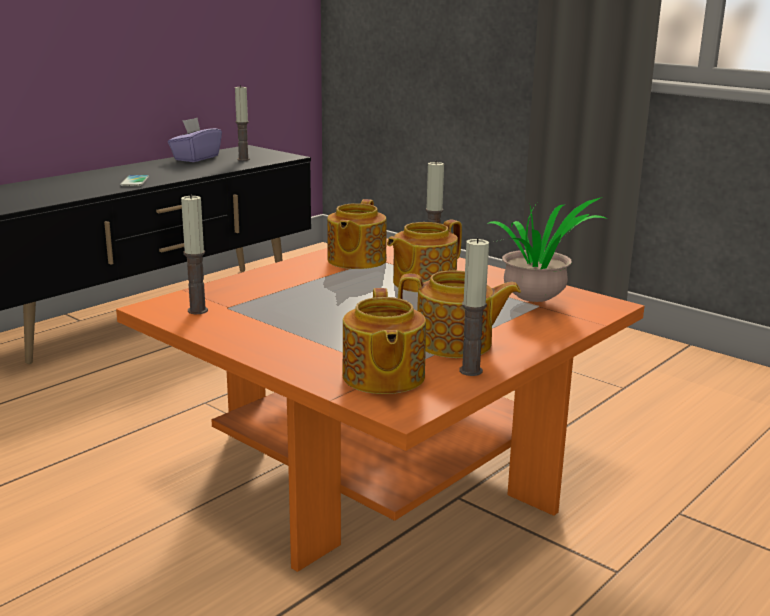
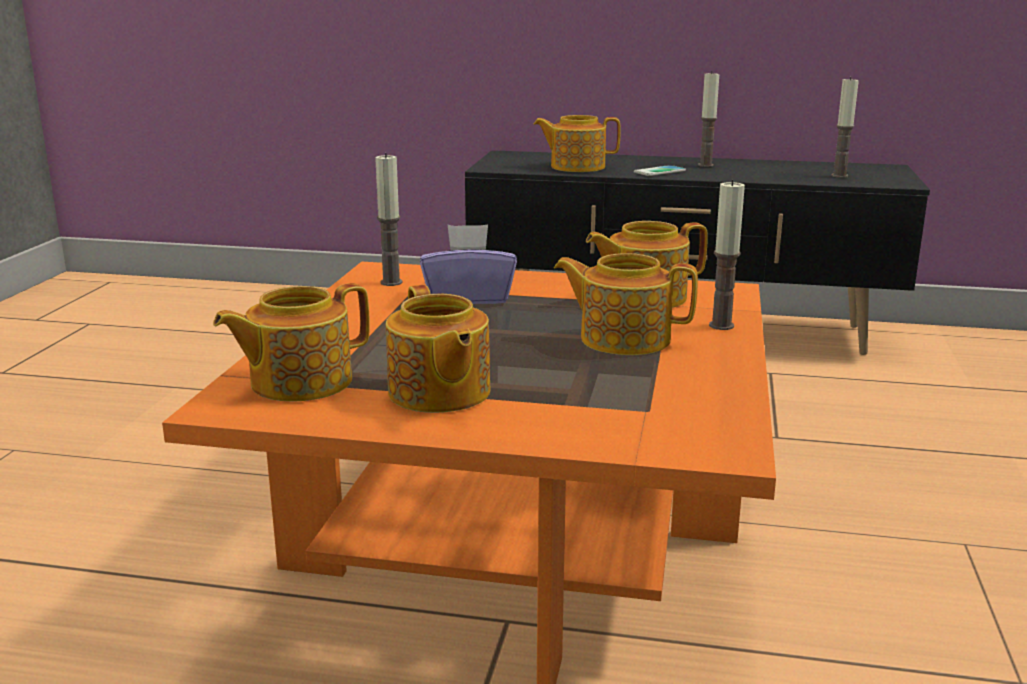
camera: 60 degrees right, 0 degrees up
(62, 192) = (576, 167): none -> teapot
(196, 158) = (795, 165): purple tissue box -> purple tissue box (468, 297)
(470, 371) = (361, 416): candle -> candle (705, 165)
(538, 303) = (656, 408): potted plant -> none

